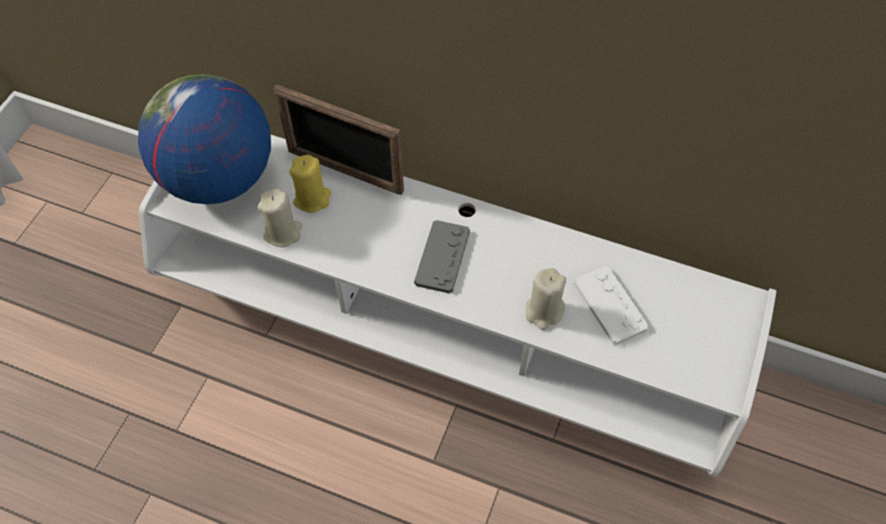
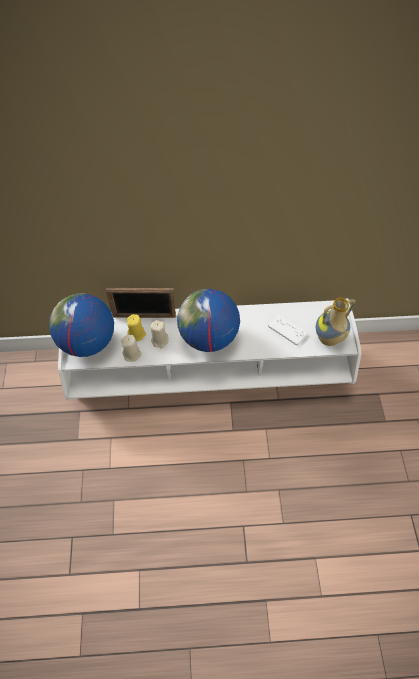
camera: 25 degrees left, 0 degrees up
(442, 257) = (208, 337): grey game controller -> globe
(544, 311) = (262, 343): beige candle -> beige candle (160, 340)
(689, 359) = (328, 339): none -> vase

